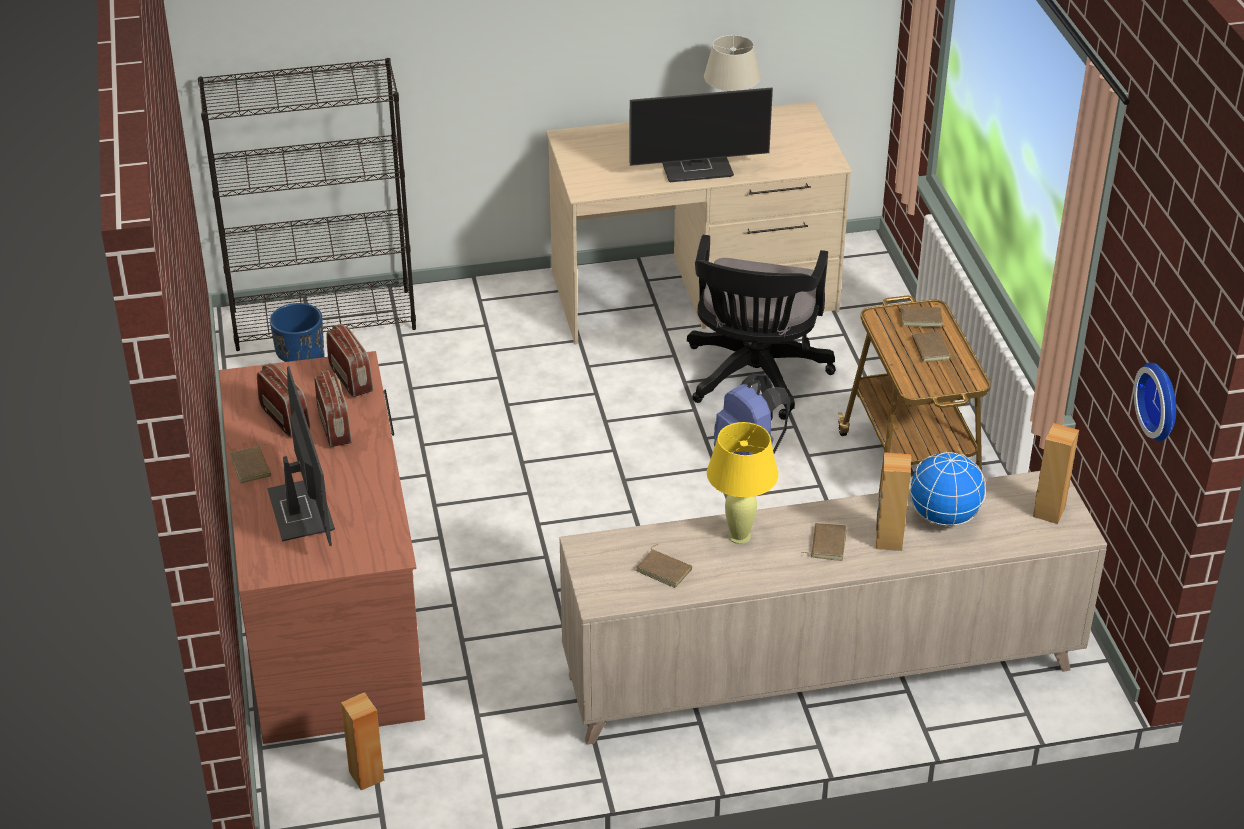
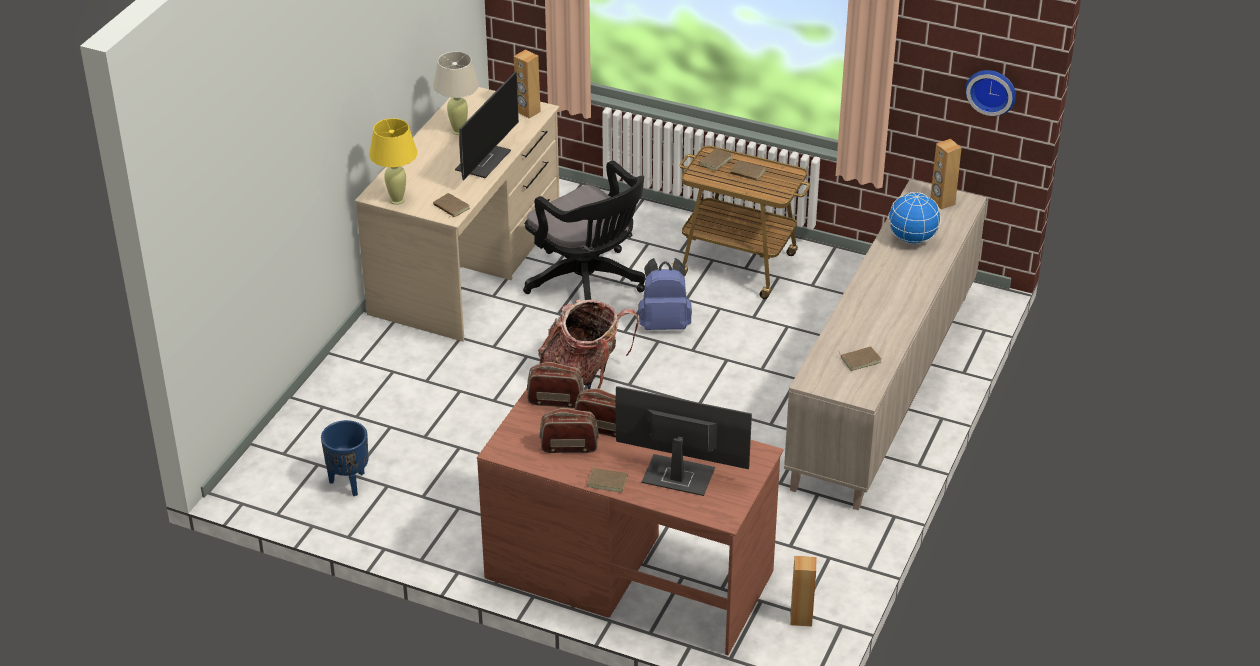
camera: 55 degrees left, 0 degrees up
(324, 319) = (292, 445): black bookcase -> none
(605, 443) = (583, 375): none -> backpack
(739, 536) = (857, 318): yellow table lamp -> yellow table lamp (397, 200)
(826, 544) = (895, 290): brown book -> brown book (450, 207)
(888, 540) = (913, 267): brown speaker -> brown speaker (528, 112)

